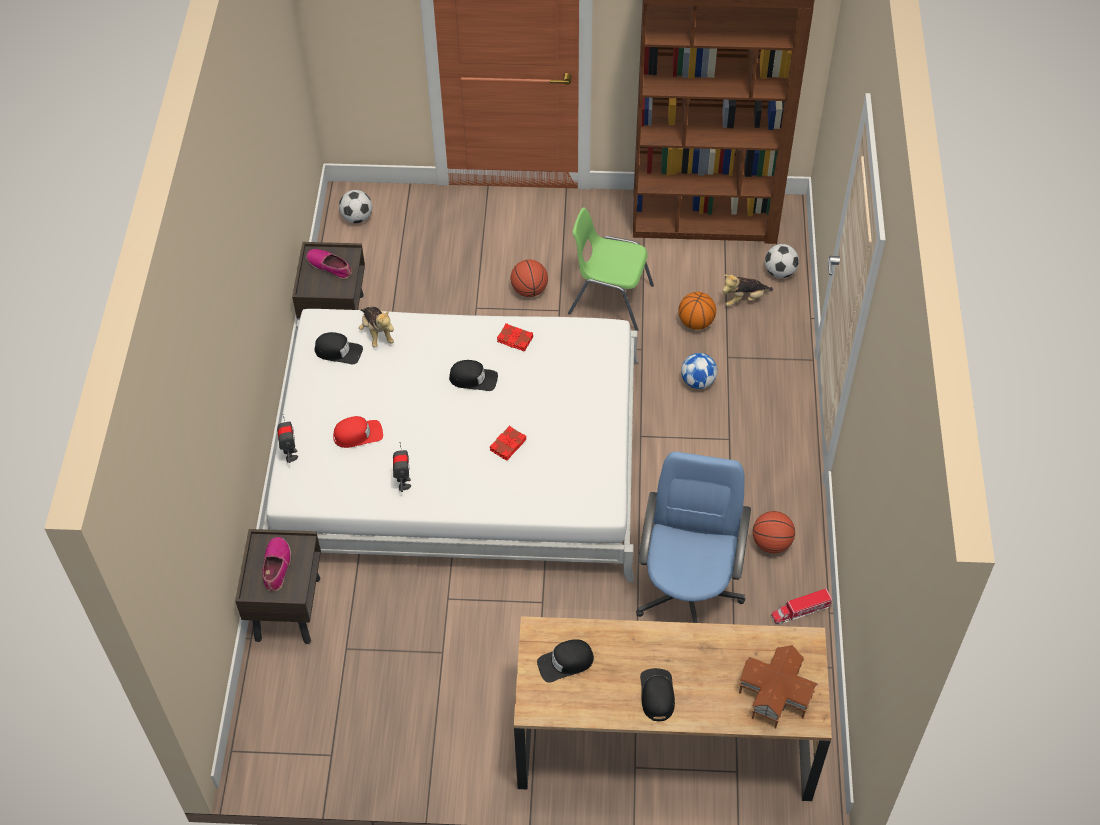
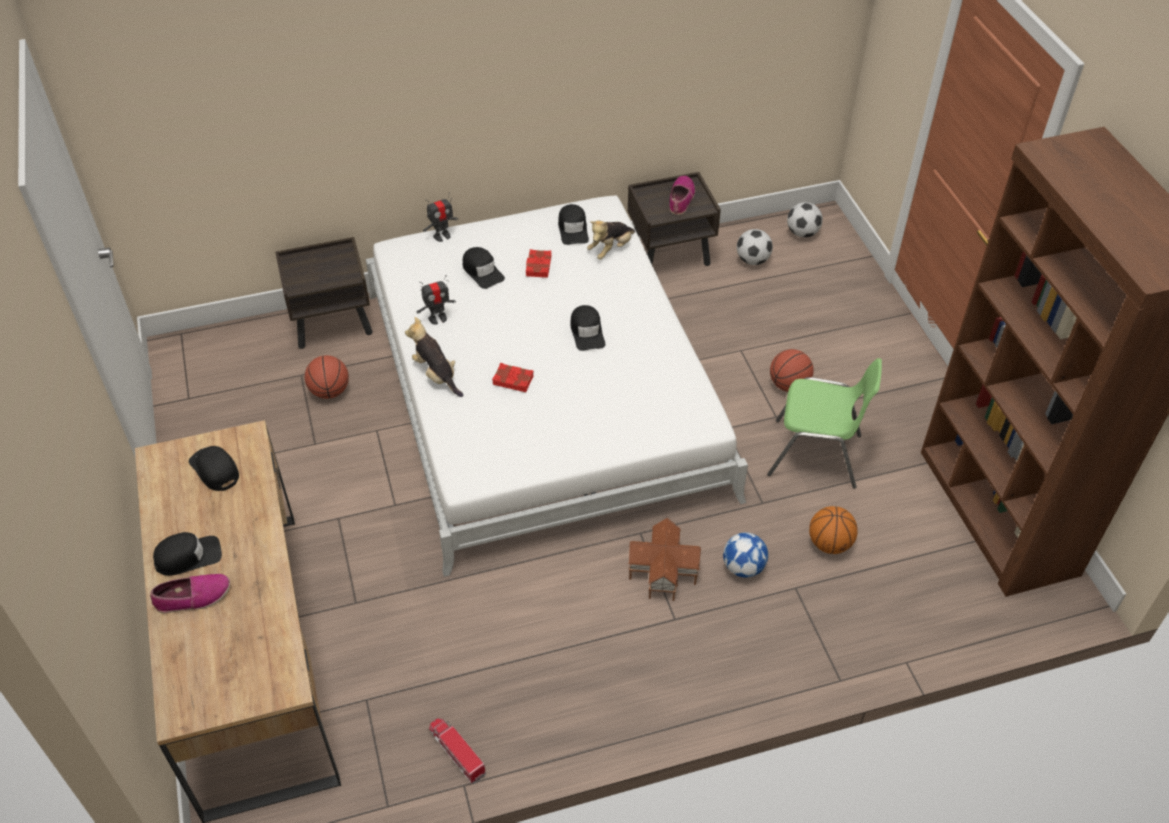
camera: 70 degrees right, 5 degrees down
(276, 567) = (320, 267): shoe -> shoe (193, 597)
(358, 434) = (482, 271): red cap -> black cap
(515, 340) = (655, 350): red book -> red book (538, 266)
(609, 299) = (816, 455): green chair -> green chair turned 105 degrees clockwise
(688, 592) = (447, 631): blue office chair -> none
(743, 299) = (894, 583): plush toy -> plush toy (436, 375)
(771, 543) = (543, 698): basketball -> basketball (330, 391)
(774, 694) = (208, 668): toy house -> toy house (664, 571)
(780, 272) = (961, 611): football -> football (752, 260)

